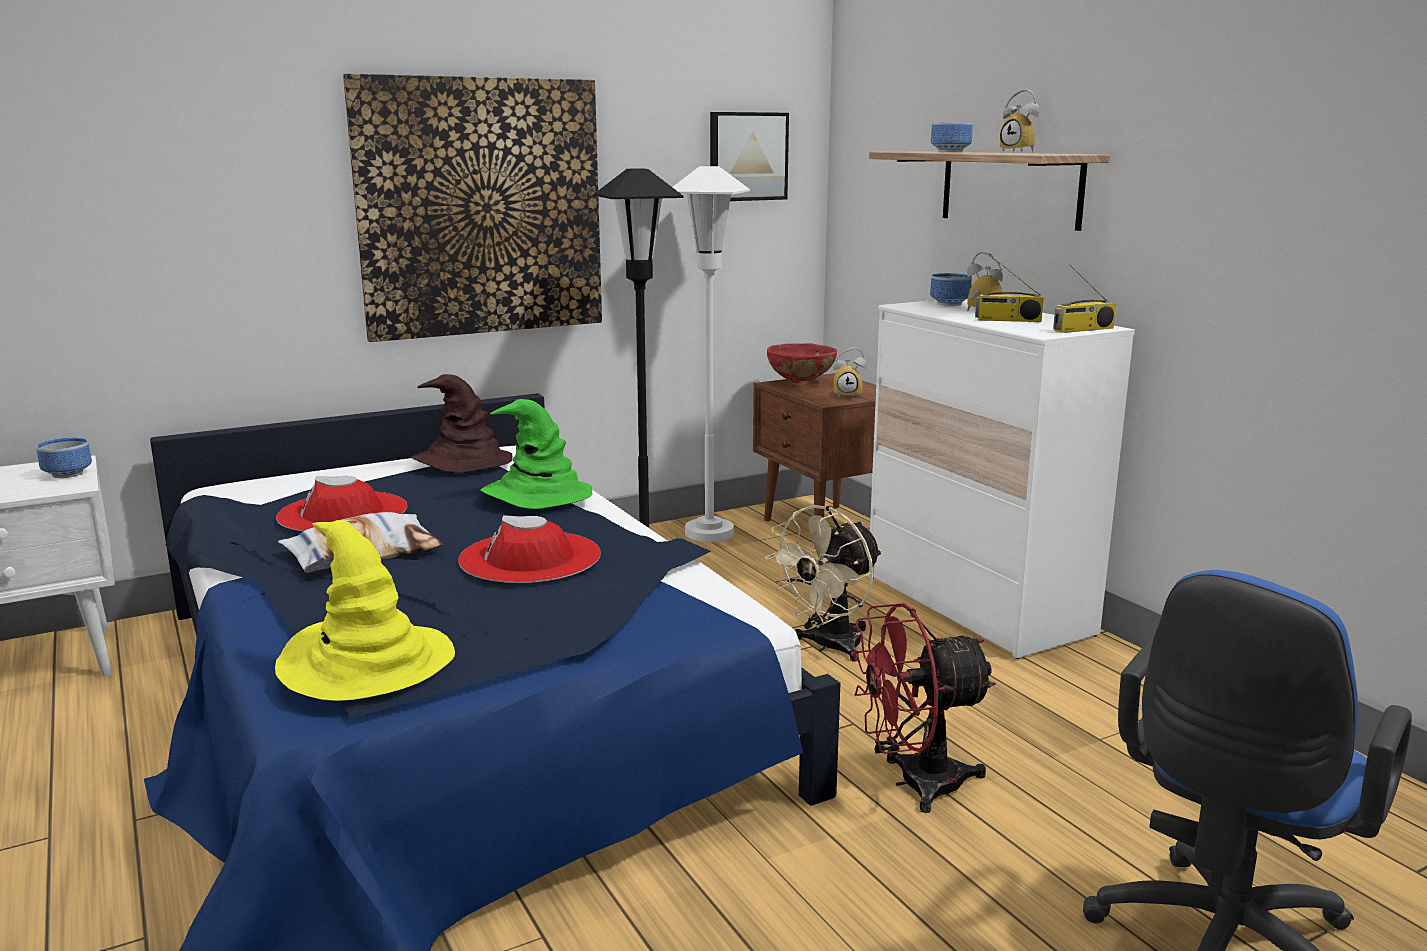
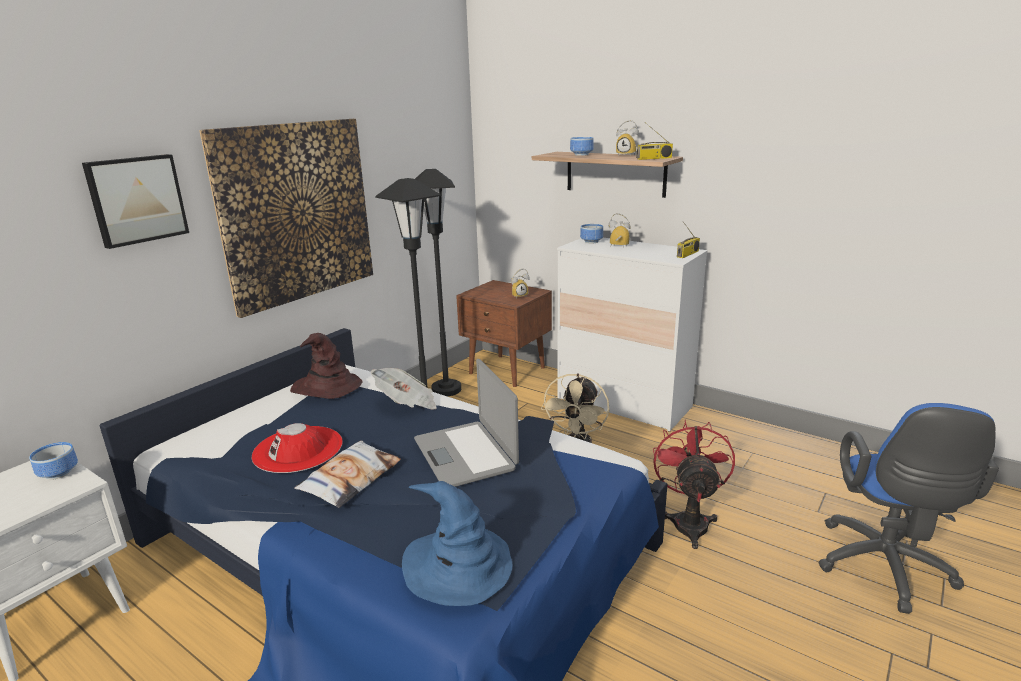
camera: 25 degrees left, 5 degrees up
(366, 664) = (459, 566): yellow hat -> blue hat
(530, 558) = (466, 454): red hat -> laptop
(535, 495) = (407, 404): green hat -> newspaper
(709, 533) = (446, 389): white floor lamp -> black floor lamp
(747, 156) = (435, 157): picture -> picture (136, 199)
(801, 382) = (482, 290): red bowl -> none
(914, 783) = (689, 521): red fan -> red fan turned 135 degrees clockwise
(1007, 320) = (641, 251): radio -> radio (653, 158)

